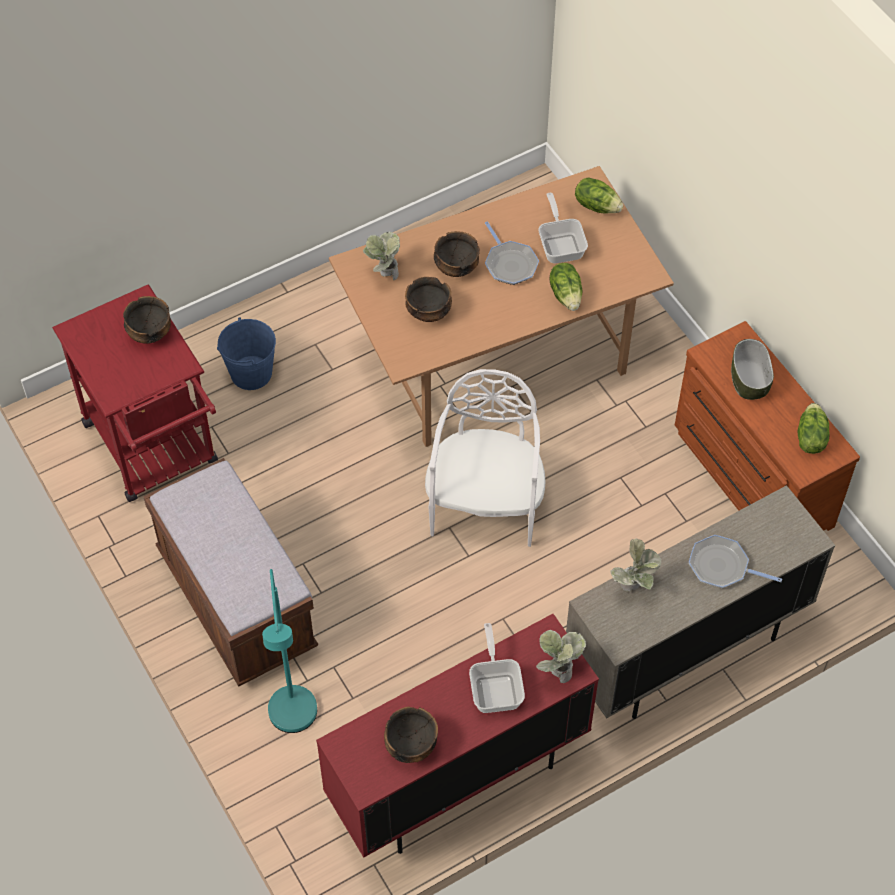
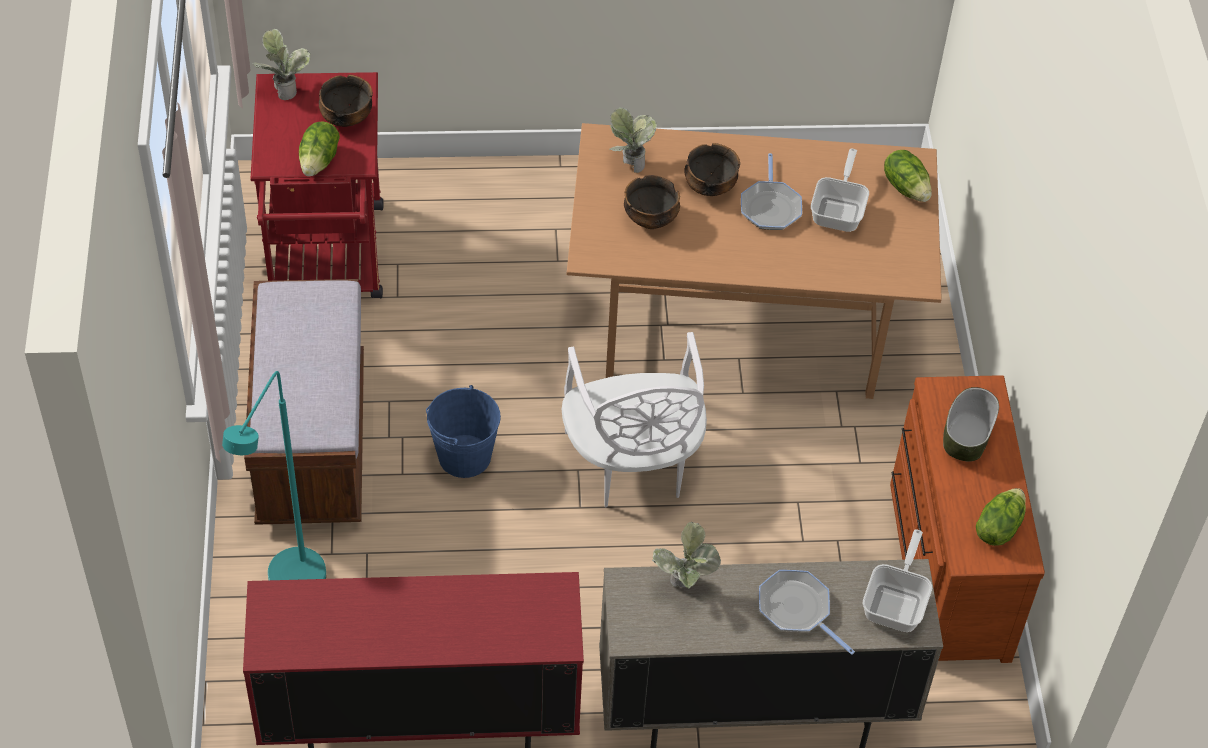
camera: 25 degrees right, 5 degrees down
(251, 373) = (471, 229): blue bucket -> blue bucket (464, 456)
(410, 745) = (339, 632): bowl -> none
(485, 504) = (632, 464): white chair -> white chair turned 135 degrees clockwise
(496, 686) = (467, 616): frying pan -> frying pan (897, 602)
(556, 670) = (543, 631): potted plant -> potted plant (283, 89)
(566, 295) = (812, 262): lettuce -> lettuce (320, 161)

